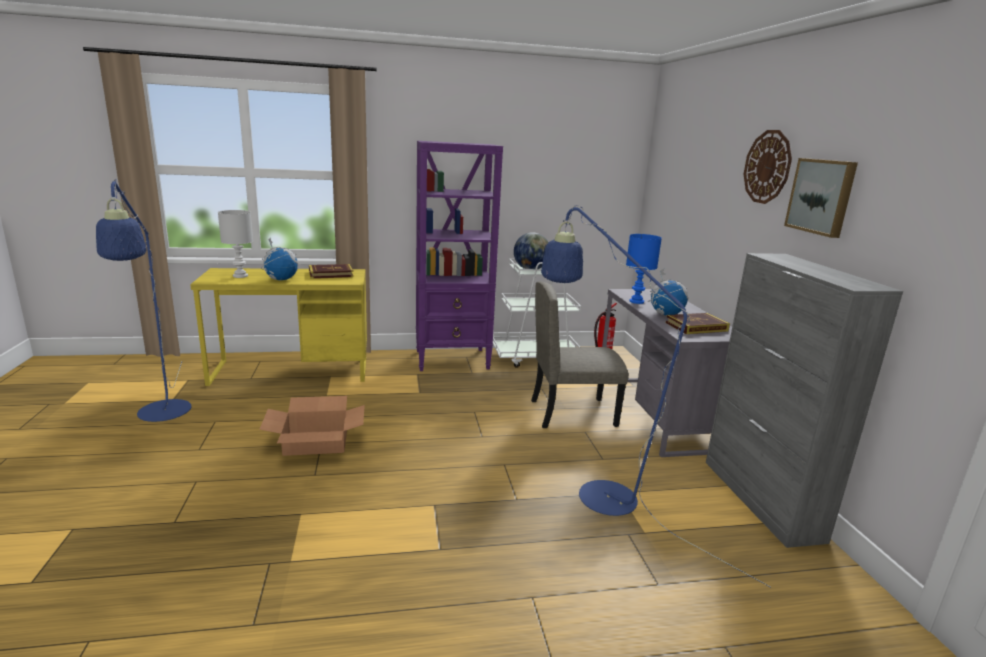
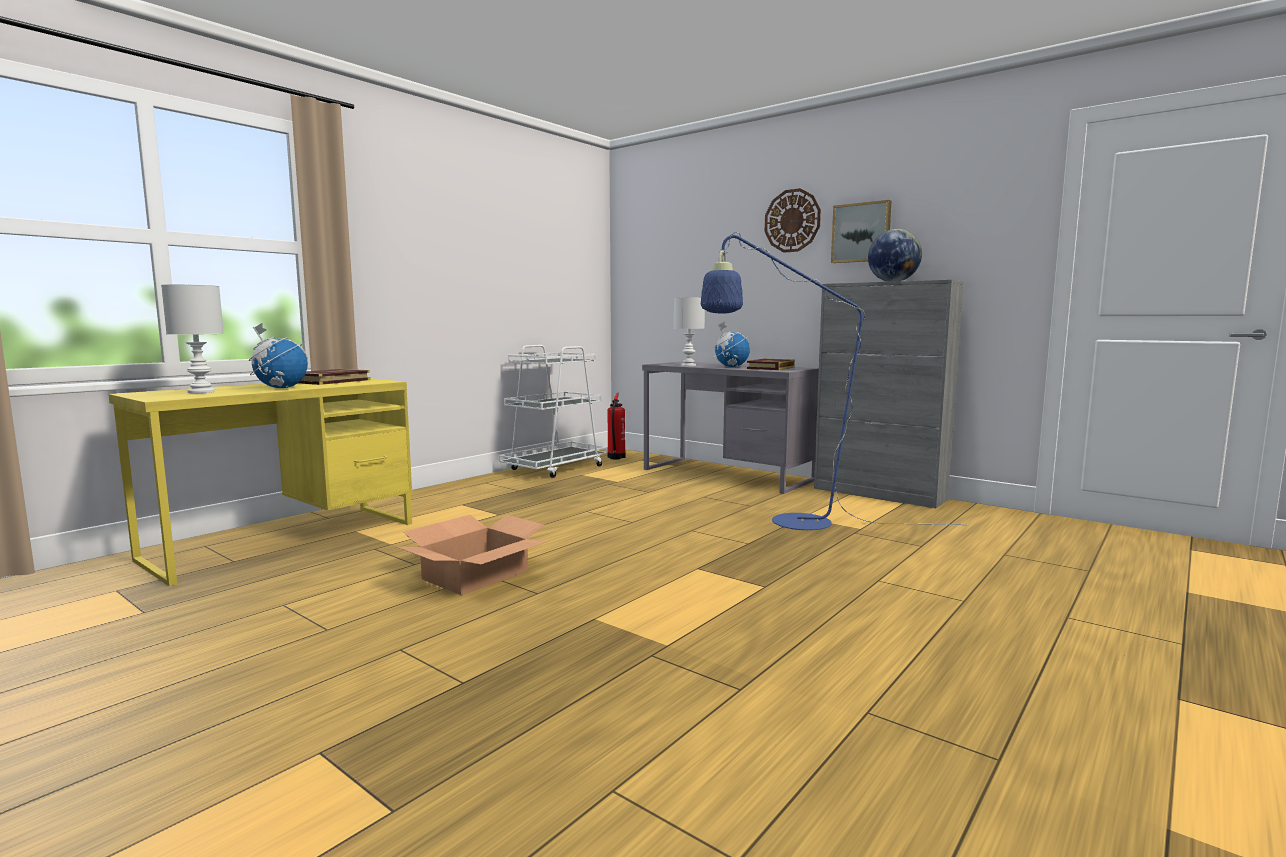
camera: 40 degrees left, 10 degrees down
(163, 416) = (172, 627): blue floor lamp -> none
(453, 360) = (475, 487): purple bookcase -> none
(530, 269) = (544, 361): globe -> globe (893, 282)
(572, 413) = (669, 490): beige chair -> none
(636, 302) = (688, 365): blue table lamp -> white table lamp

